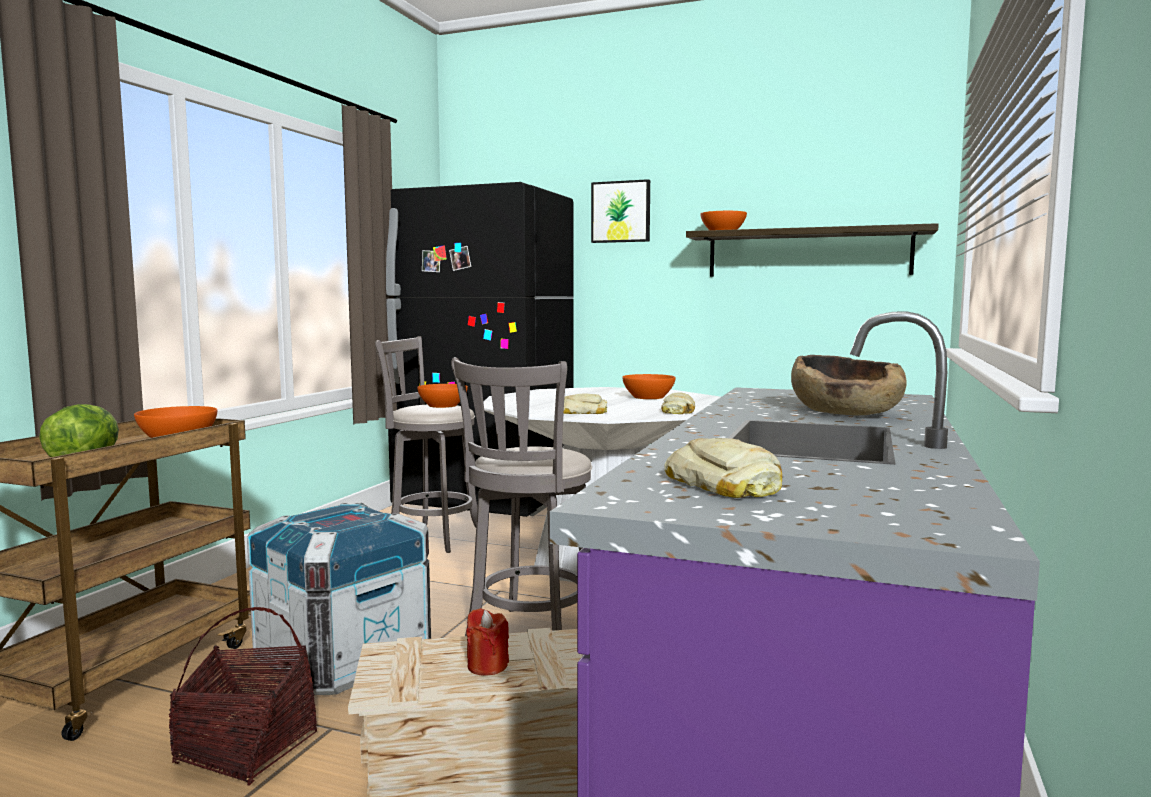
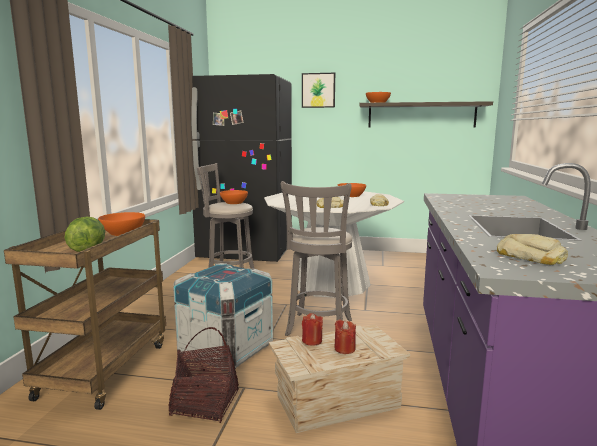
camera: 10 degrees left, 5 degrees up
(438, 647) = (312, 341): none -> red candle
(845, 412) = (506, 208): brown bowl -> none

